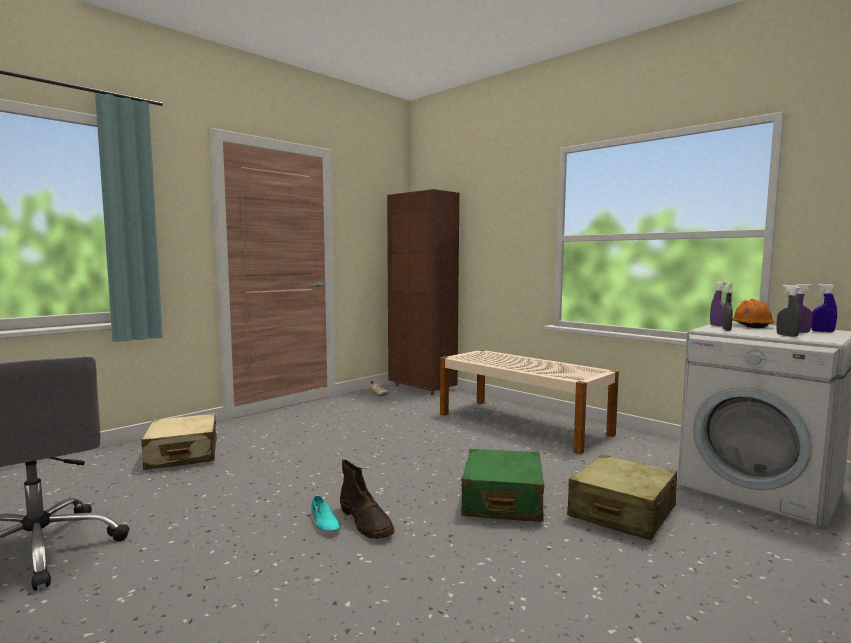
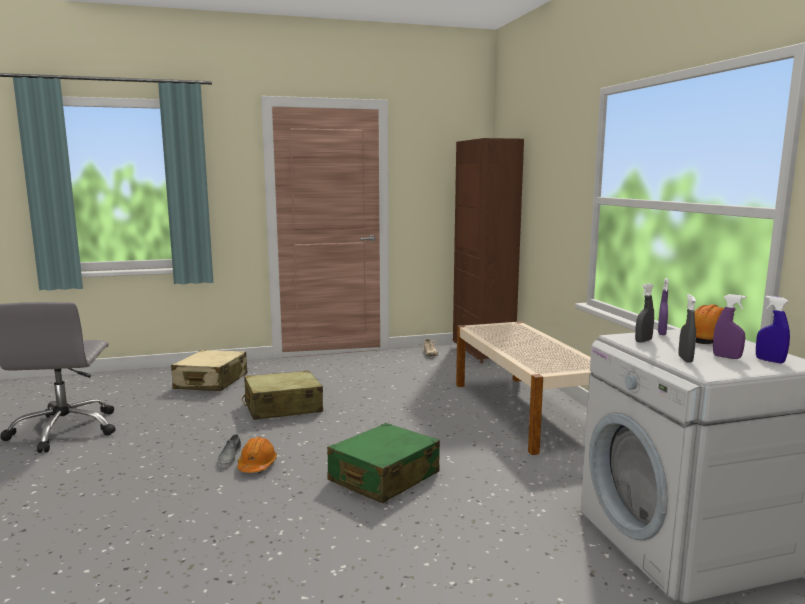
camera: 30 degrees right, 5 degrees up
(324, 523) = (229, 457): turquoise shoe -> grey shoe
(366, 522) = (257, 465): brown boot -> orange hard hat
(622, 512) = (475, 518): beige suitcase -> beige suitcase (282, 407)

